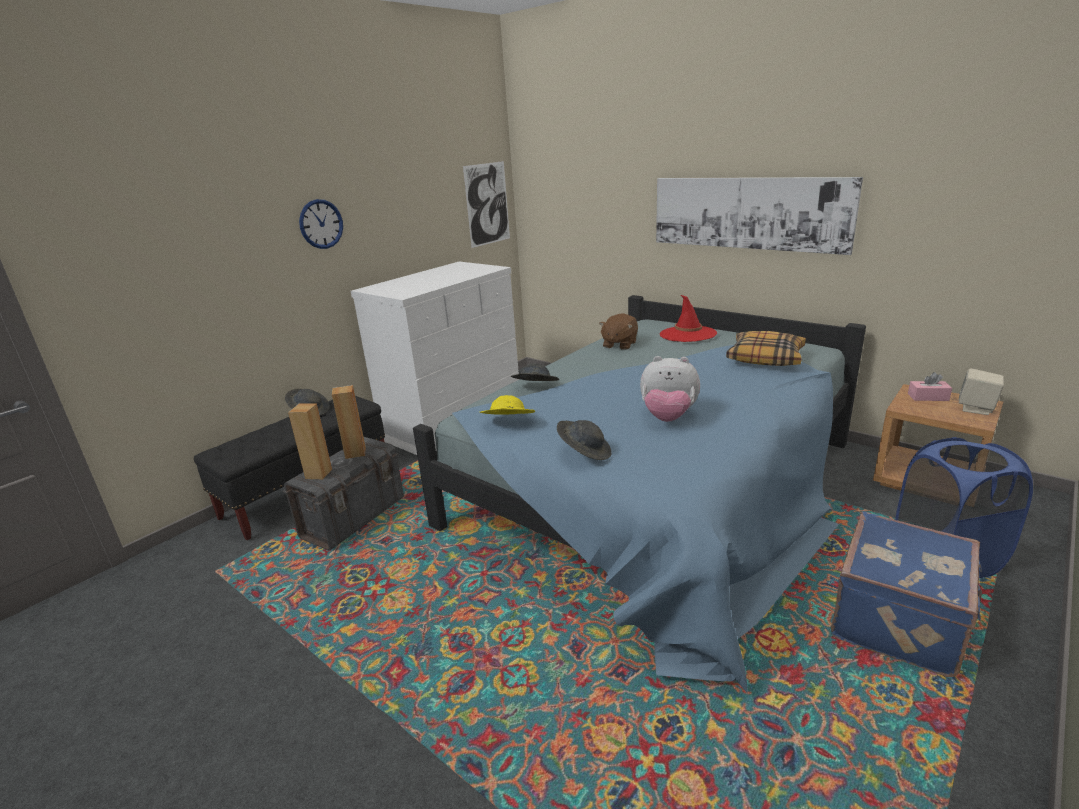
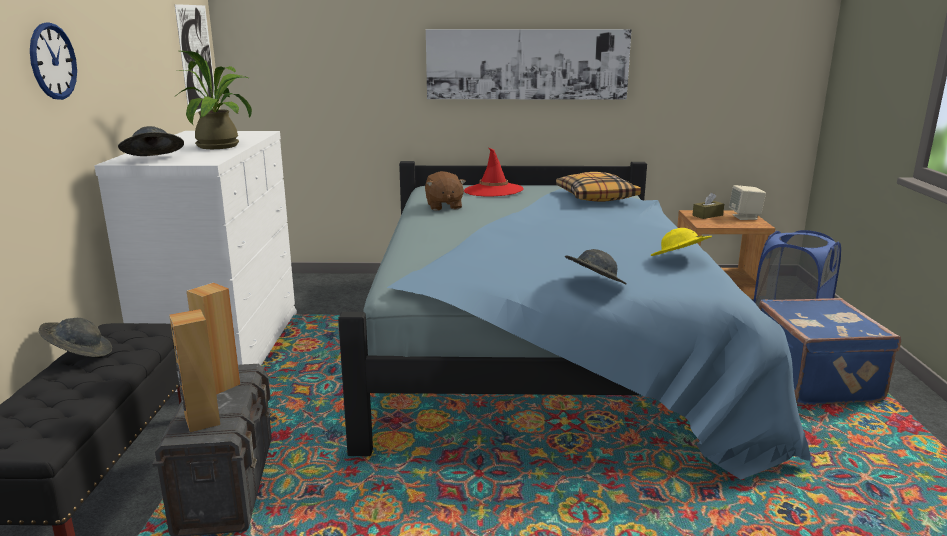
camera: 40 degrees left, 5 degrees down
(445, 280) = (223, 145): none -> potted plant
(508, 424) = (474, 282): yellow hat -> yellow hat (679, 260)
(535, 388) = (432, 252): grey hat -> grey hat (153, 159)
(668, 418) = (609, 247): plush toy -> none
(928, 397) = (707, 215): pink tissue box -> brown tissue box

